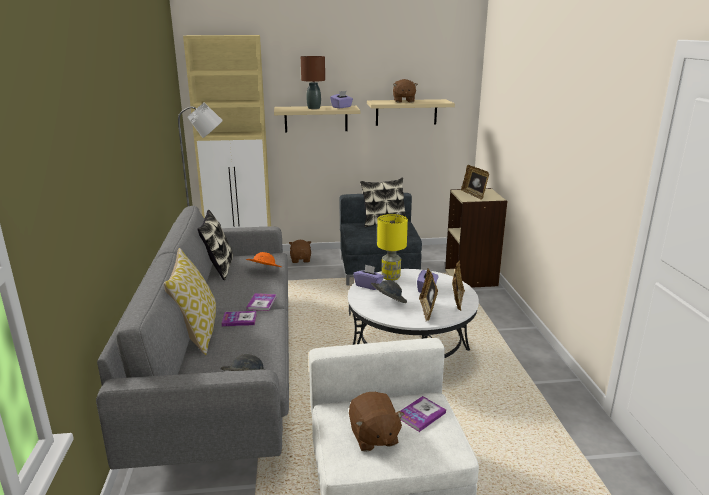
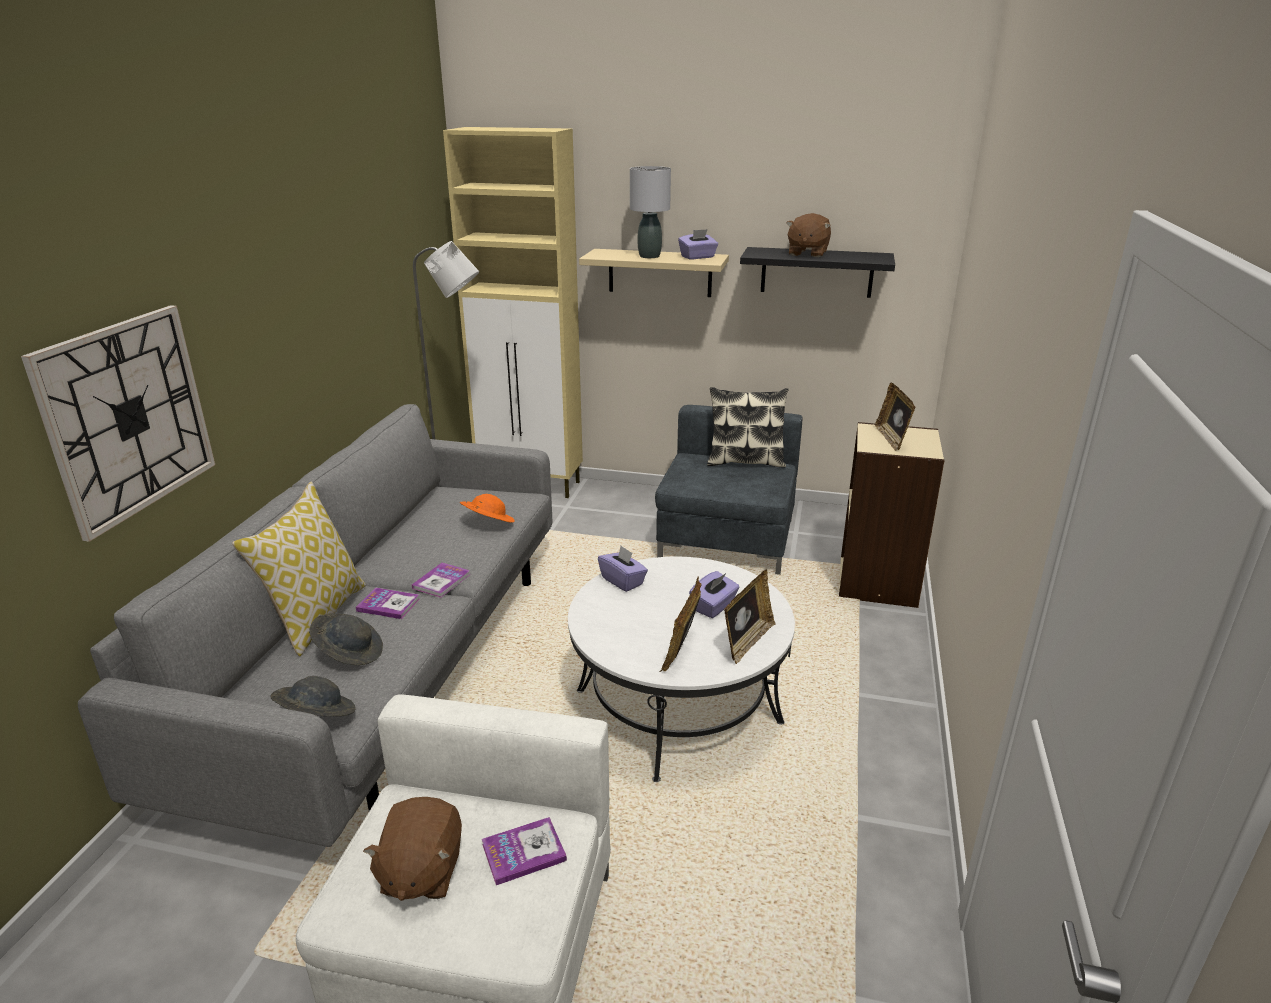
camera: 20 degrees right, 5 degrees up
(95, 205) = (128, 417): none -> wall clock
(218, 268) = (430, 508): pillow -> none
(301, 260) = (617, 500): brown plush toy -> none
(313, 108) = (649, 256): brown table lamp -> grey table lamp
(388, 301) = (631, 618): grey hat -> grey hat (350, 652)
(391, 277) = (670, 572): yellow table lamp -> none
(406, 112) = (817, 272): beige shelf -> black shelf

